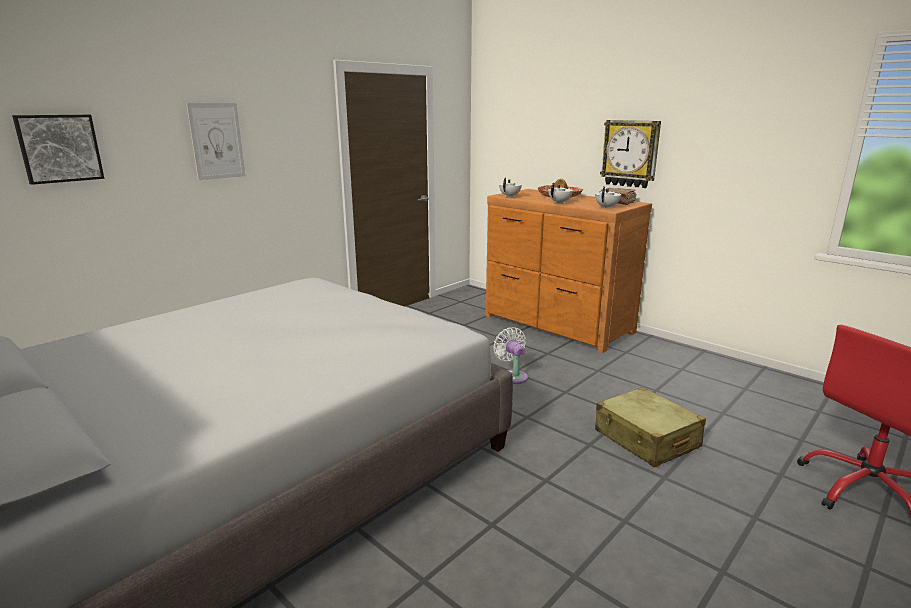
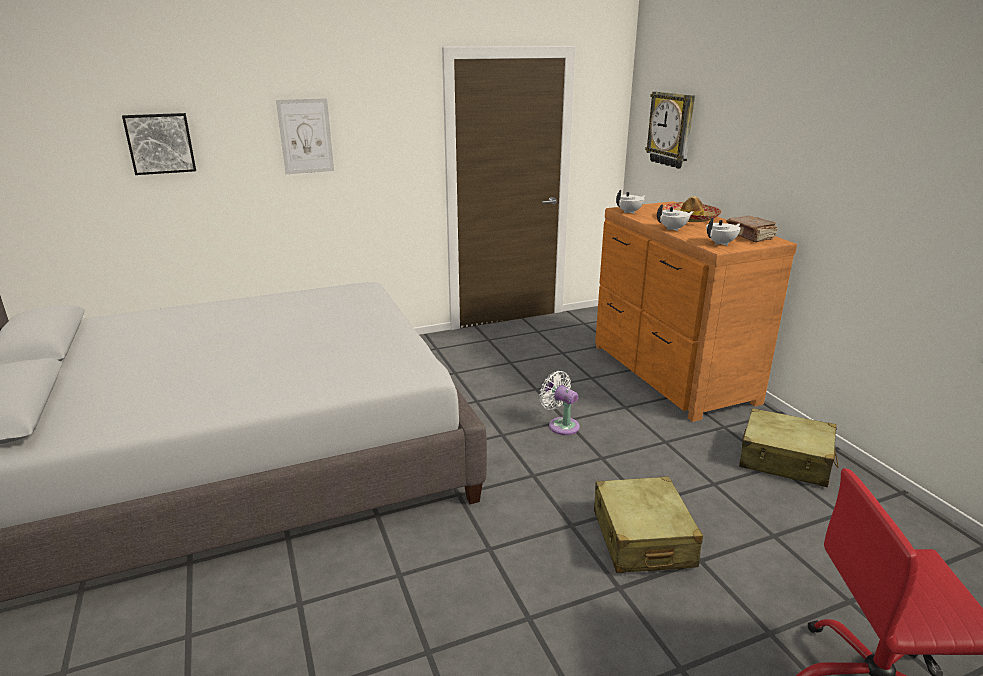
camera: 25 degrees right, 5 degrees up
(513, 376) = (561, 425): white fan -> white fan turned 45 degrees counterclockwise
(630, 153) = (782, 173): wall clock -> wall clock (671, 129)
(683, 364) = (785, 460): none -> beige suitcase

